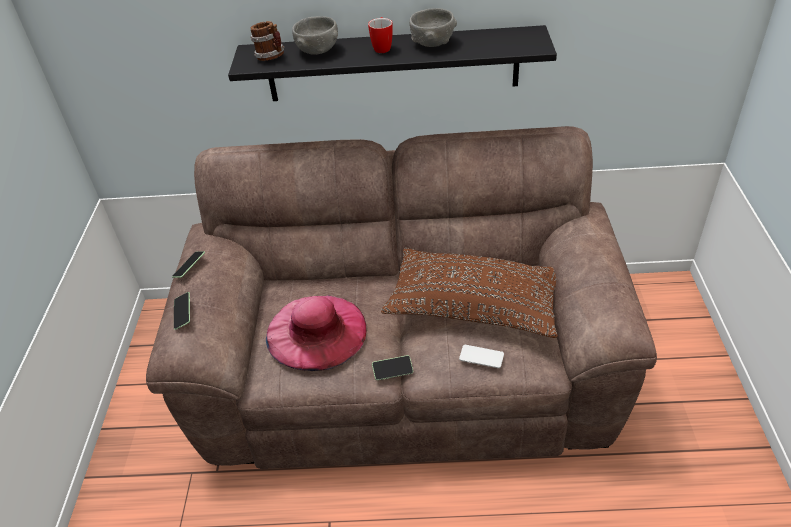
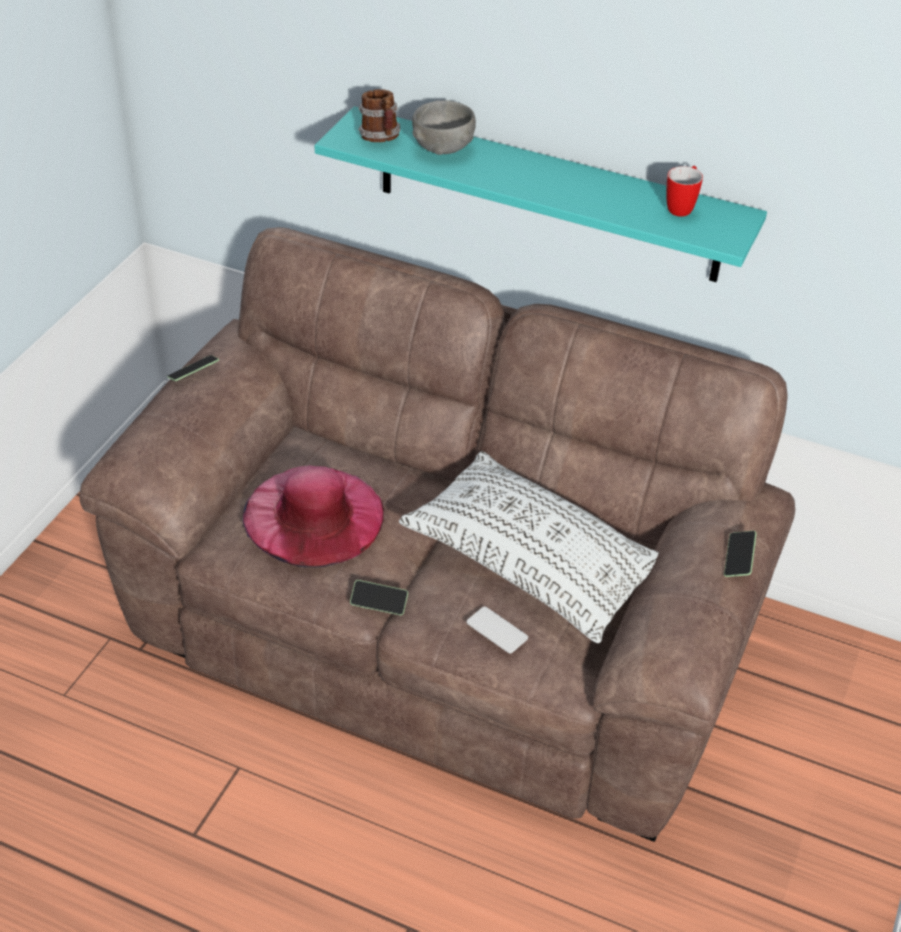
camera: 20 degrees right, 0 degrees up
(183, 314) = (154, 428): phone -> phone (738, 559)
(382, 47) = (526, 171): mug -> mug (682, 207)
(392, 64) = (548, 195): black shelf -> turquoise shelf
(432, 43) = (594, 187): grey bowl -> none
(474, 305) = (533, 563): brown pillow -> white pillow

